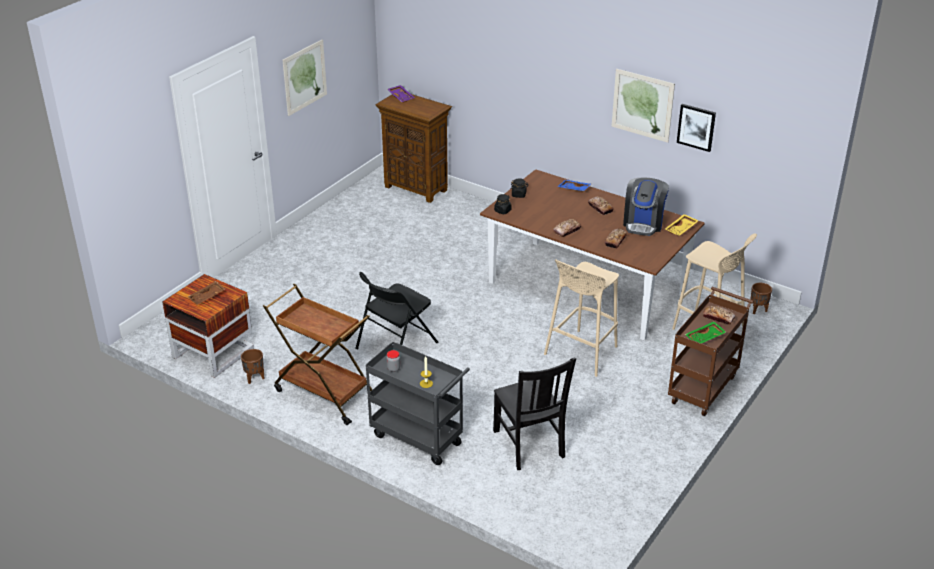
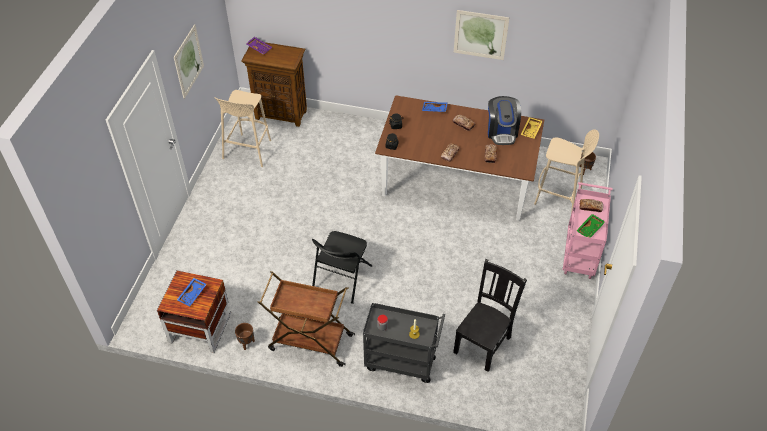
camera: 20 degrees left, 15 degrees up
(207, 297) = (193, 294): brown tray -> blue tray
(529, 445) = (483, 343): black chair -> black chair turned 105 degrees counterclockwise
(582, 353) = (481, 245): beige stool -> beige stool (248, 151)
(696, 127) = (528, 47): picture -> none
(704, 389) = (579, 254): brown cart -> pink cart

